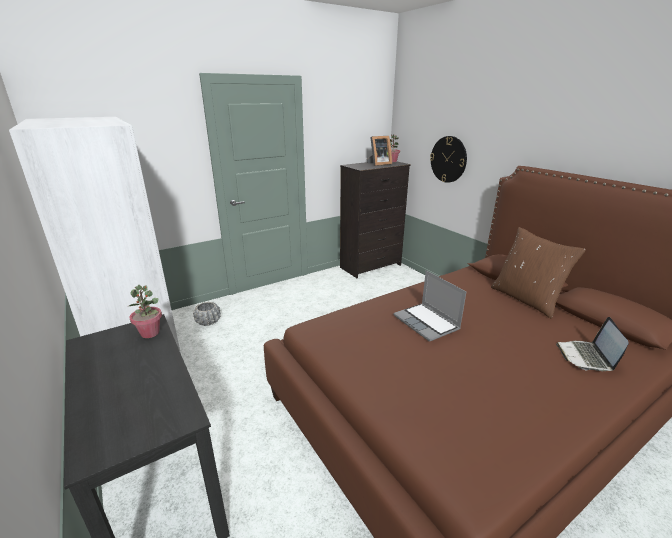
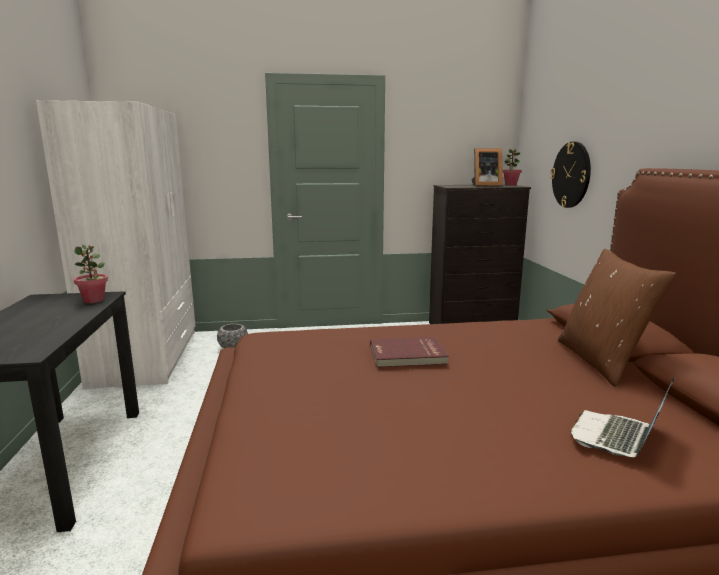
camera: 25 degrees right, 10 degrees down
(427, 323) = (407, 355): laptop -> red book

